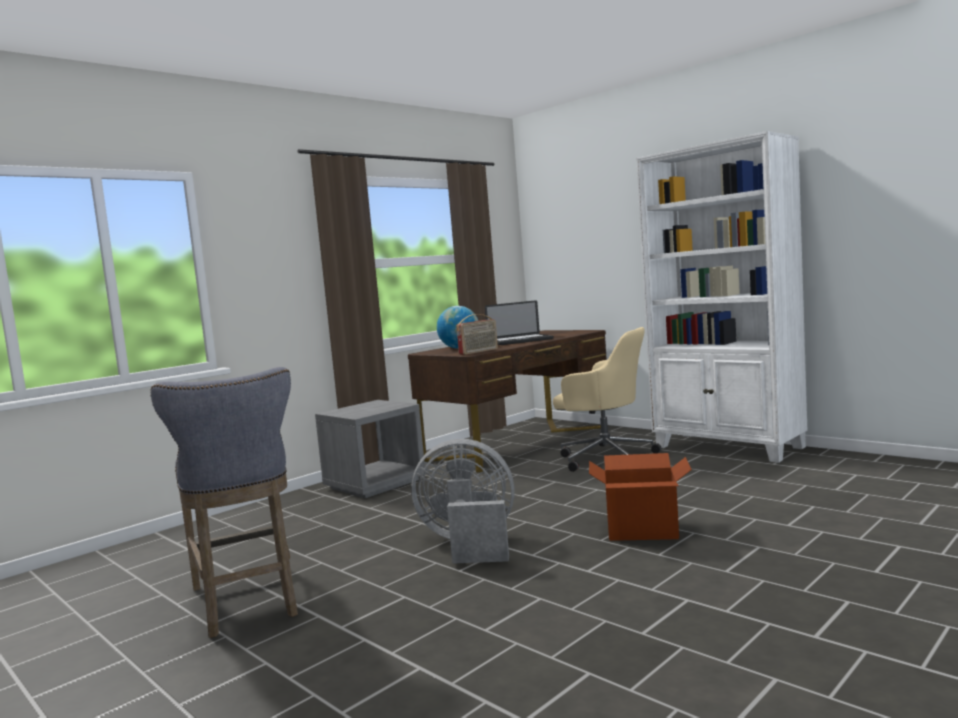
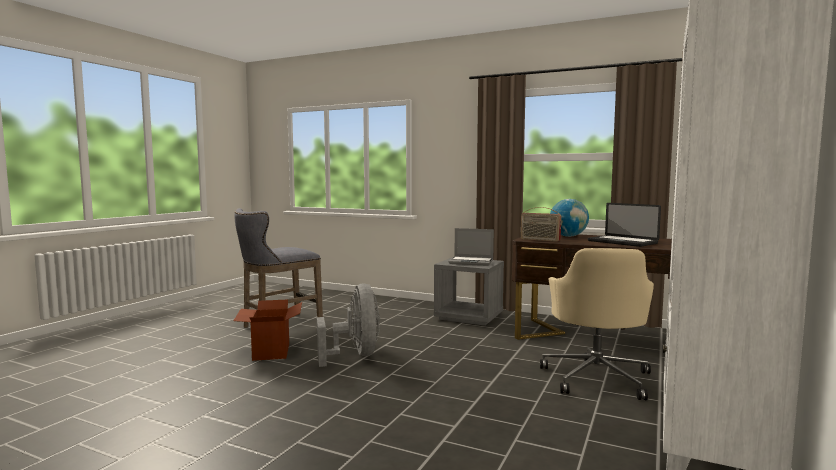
camera: 70 degrees right, 0 degrees up
(369, 407) = (472, 262): none -> laptop
(642, 531) = (387, 405): cardboard box -> cardboard box (270, 352)

